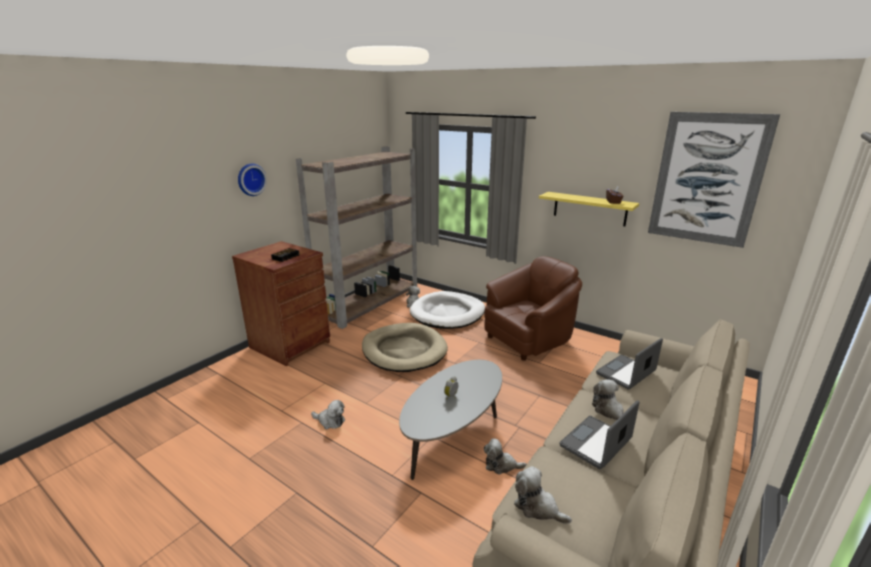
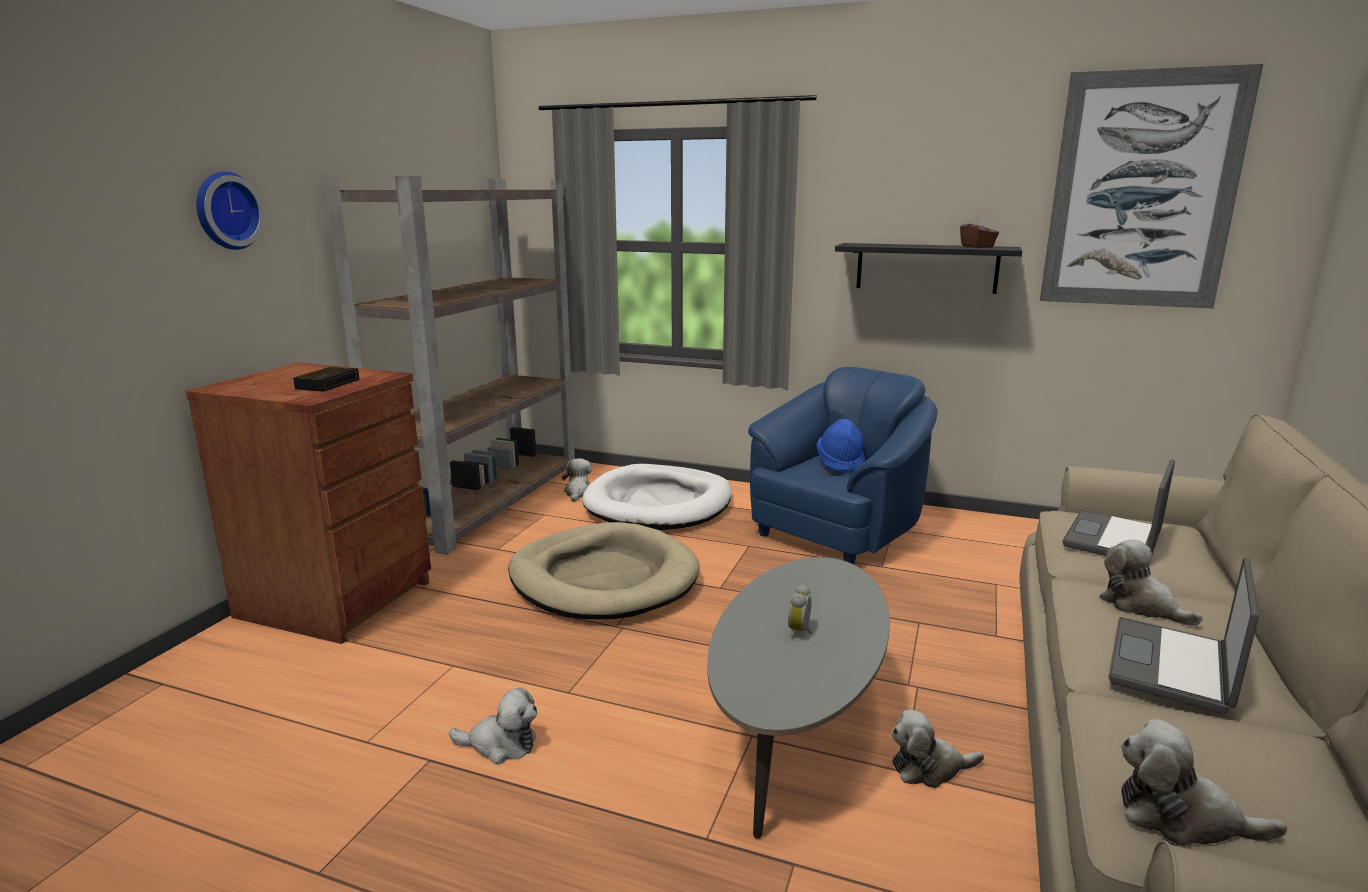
camera: 15 degrees left, 5 degrees down
(528, 339) = (838, 530): brown armchair -> blue armchair
(531, 306) = (840, 462): none -> blue hat
(589, 208) = (926, 268): yellow shelf -> black shelf

